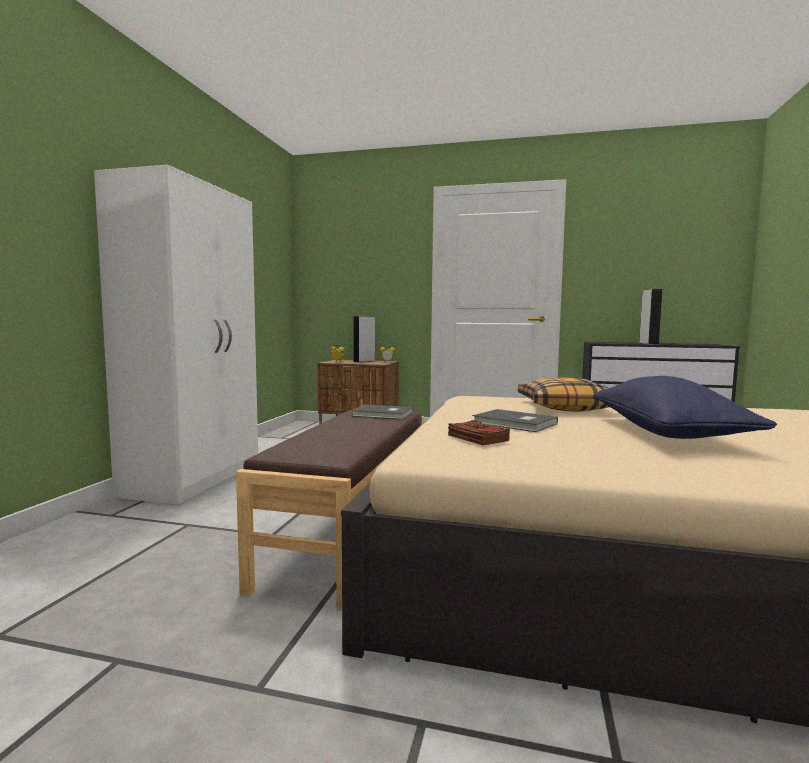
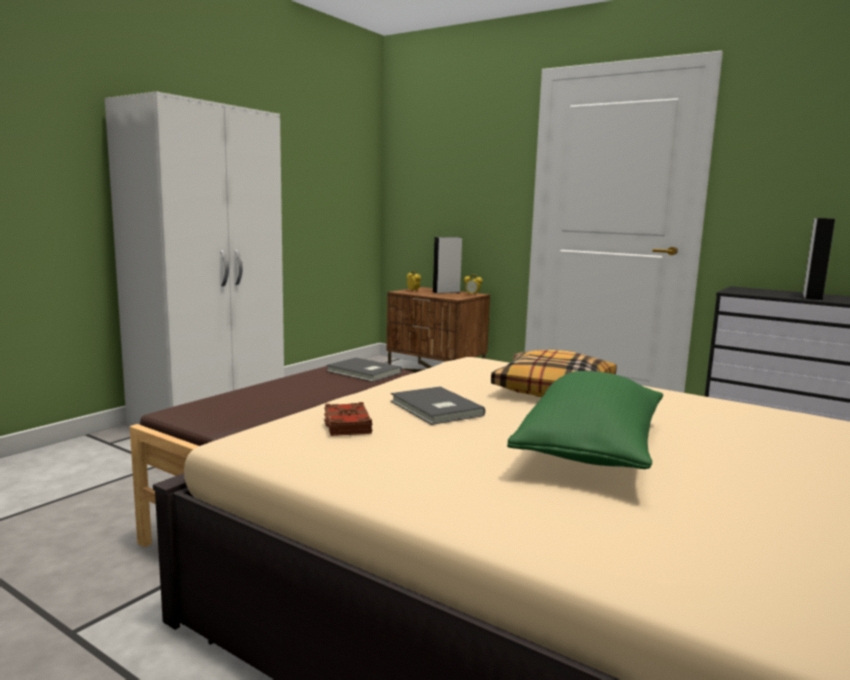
camera: 20 degrees right, 5 degrees up
(667, 433) = (591, 449): blue pillow -> green pillow

